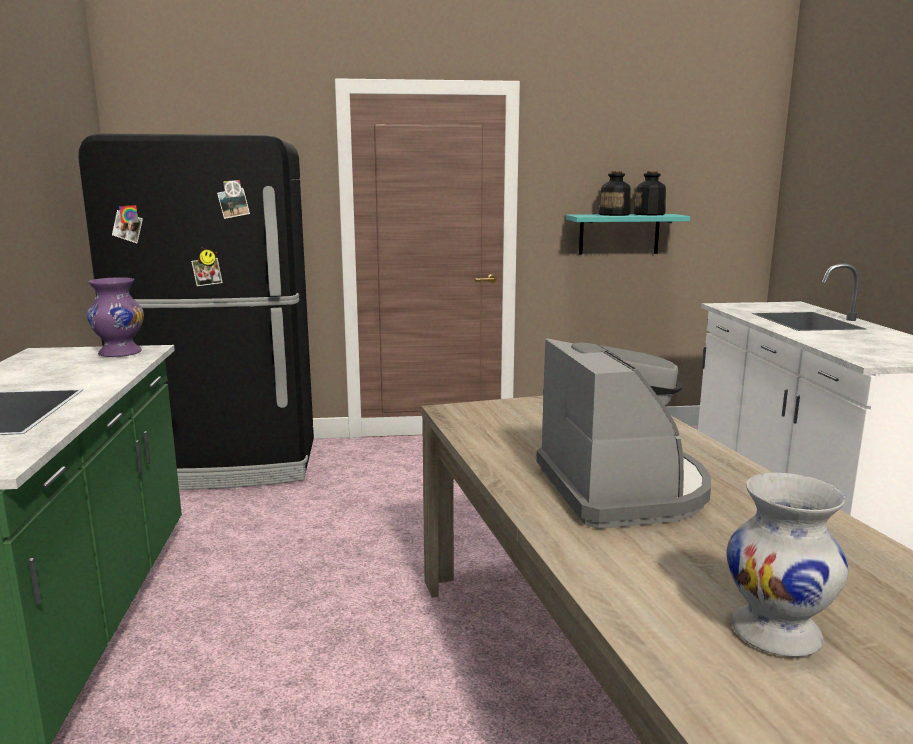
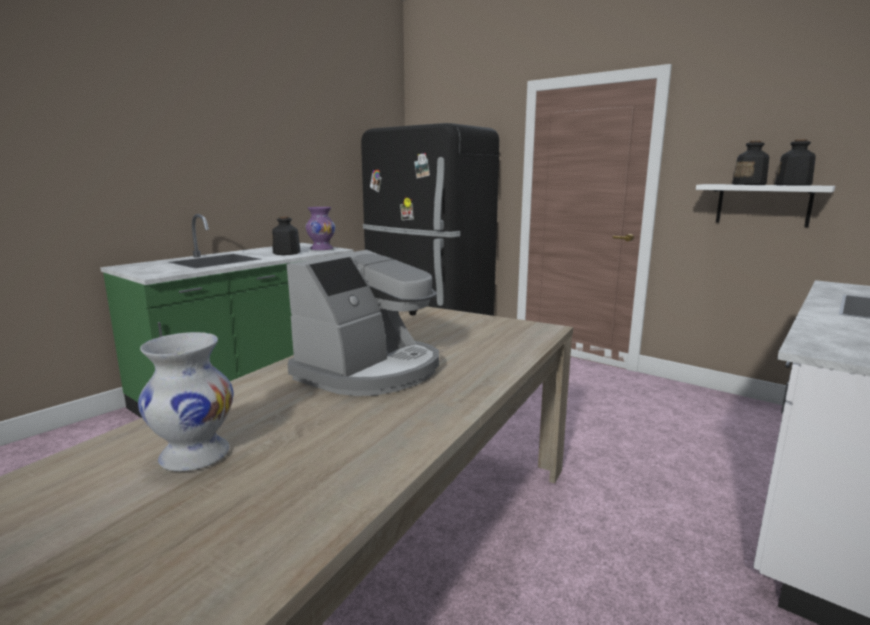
camera: 45 degrees right, 0 degrees up
(86, 371) = (286, 253): none -> bottle
(619, 234) = (763, 204): turquoise shelf -> white shelf

